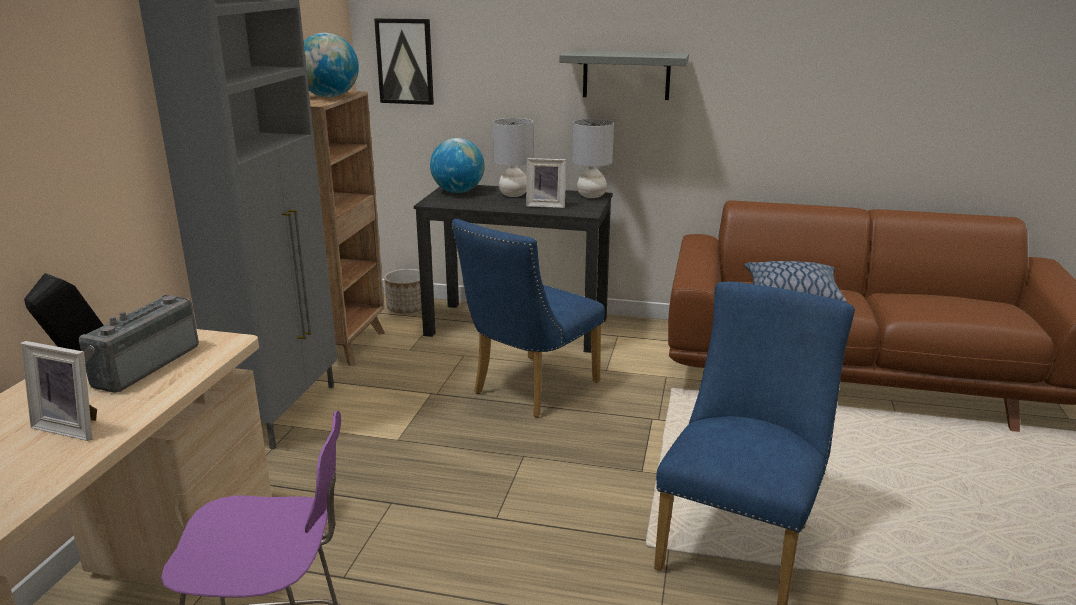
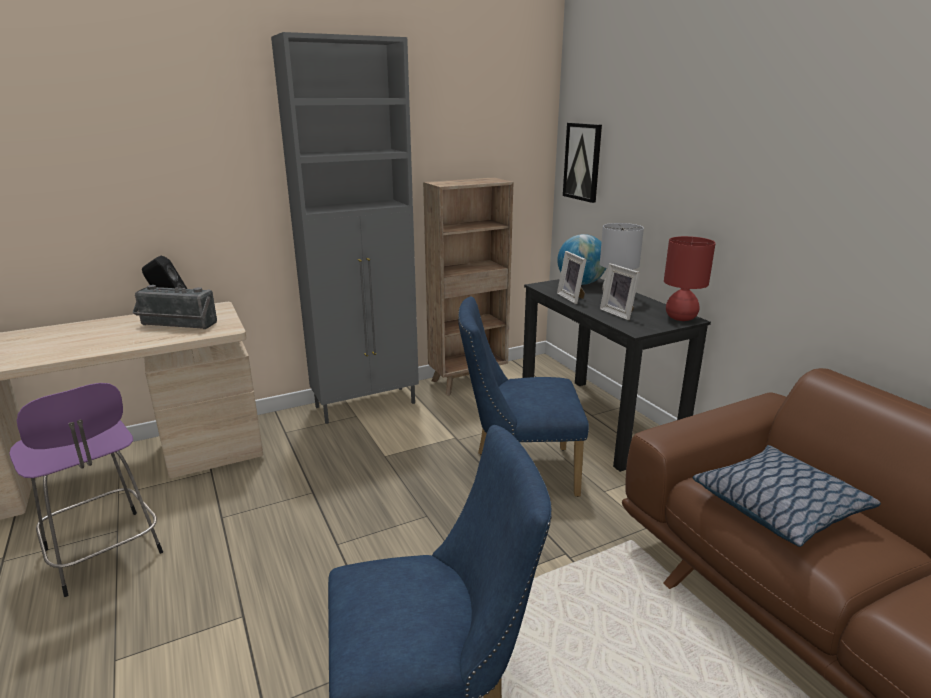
camera: 50 degrees right, 0 degrees up
(73, 427) = (91, 342): picture frame -> picture frame (572, 298)
(142, 365) = (177, 325): radio -> radio turned 150 degrees counterclockwise
(330, 97) = (473, 181): globe -> none
(407, 308) = (546, 372): planter -> none
(591, 196) = (680, 318): grey table lamp -> red table lamp
(626, 75) = (746, 195): grey shelf -> none

